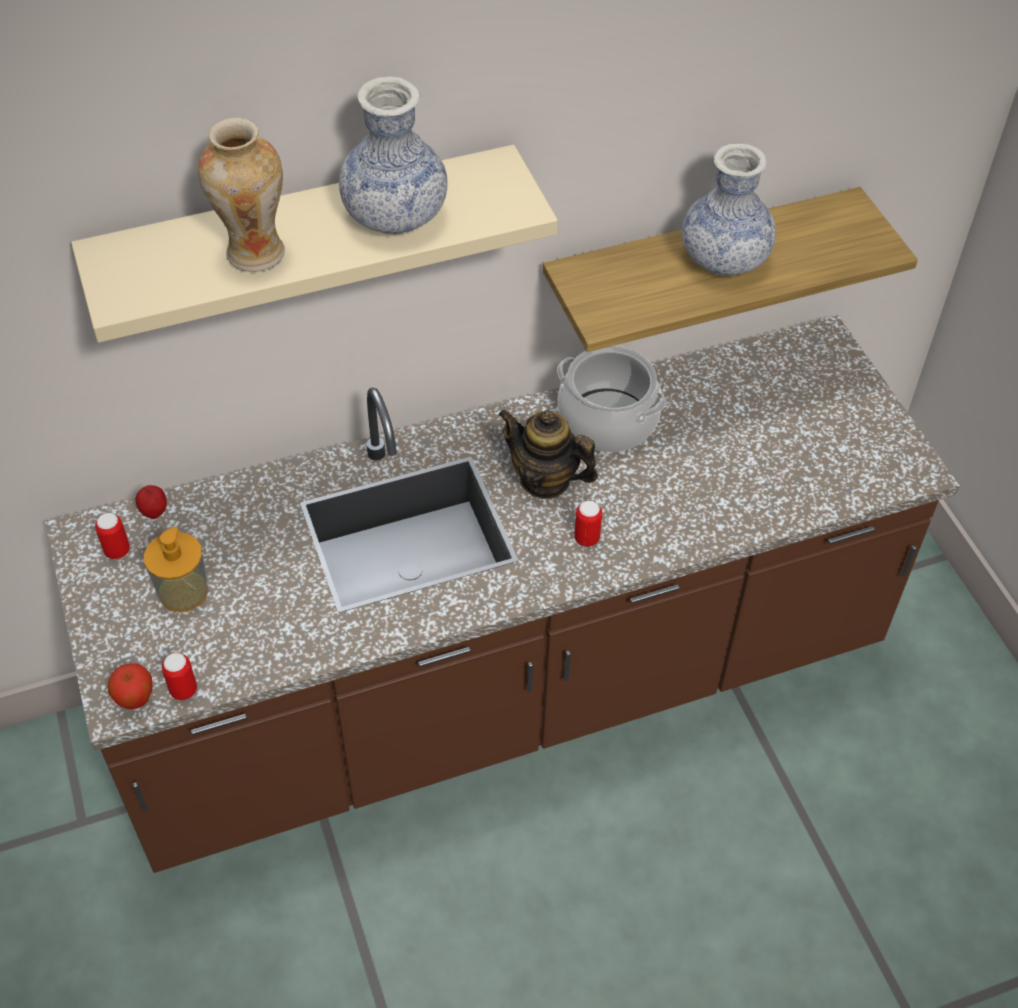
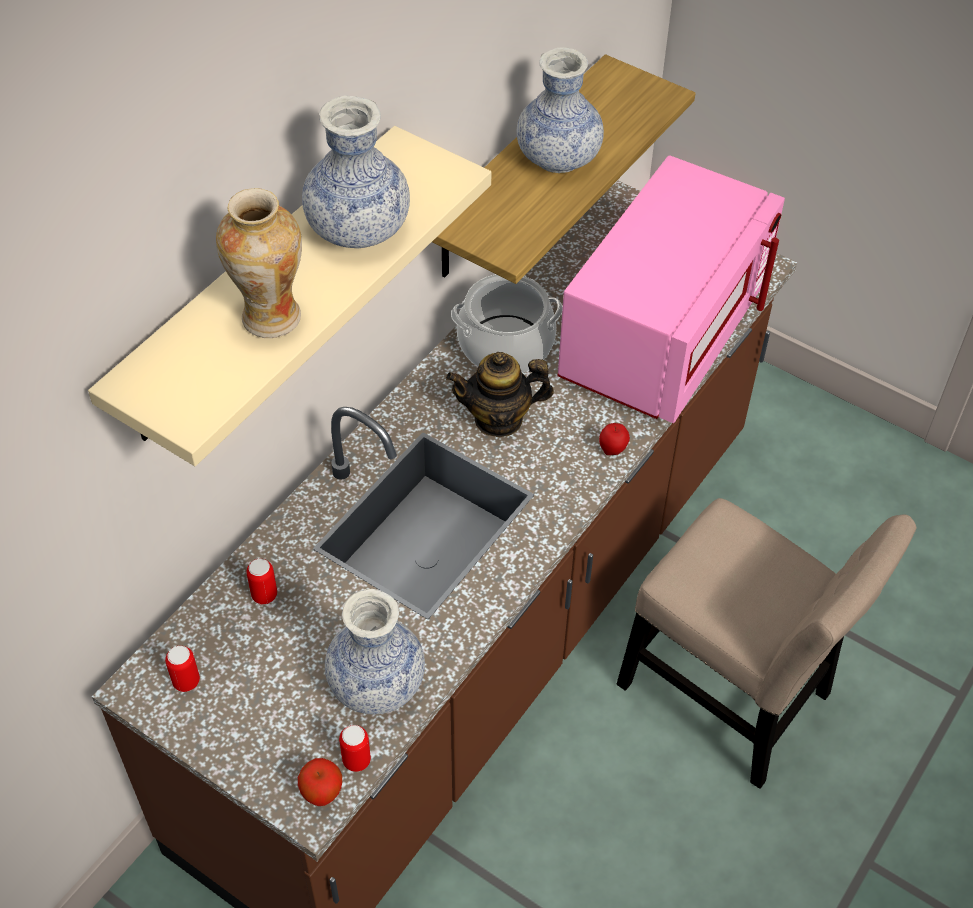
camera: 35 degrees left, 0 degrees up
(155, 514) = (191, 630): apple -> apple (612, 450)
(183, 591) = (279, 680): soap dispenser -> none
(252, 639) = (376, 684): none -> vase
(586, 538) = (571, 447): can -> can (264, 595)
(681, 879) = (732, 698): none -> beige chair
(761, 484) = (661, 334): none -> pink microwave

